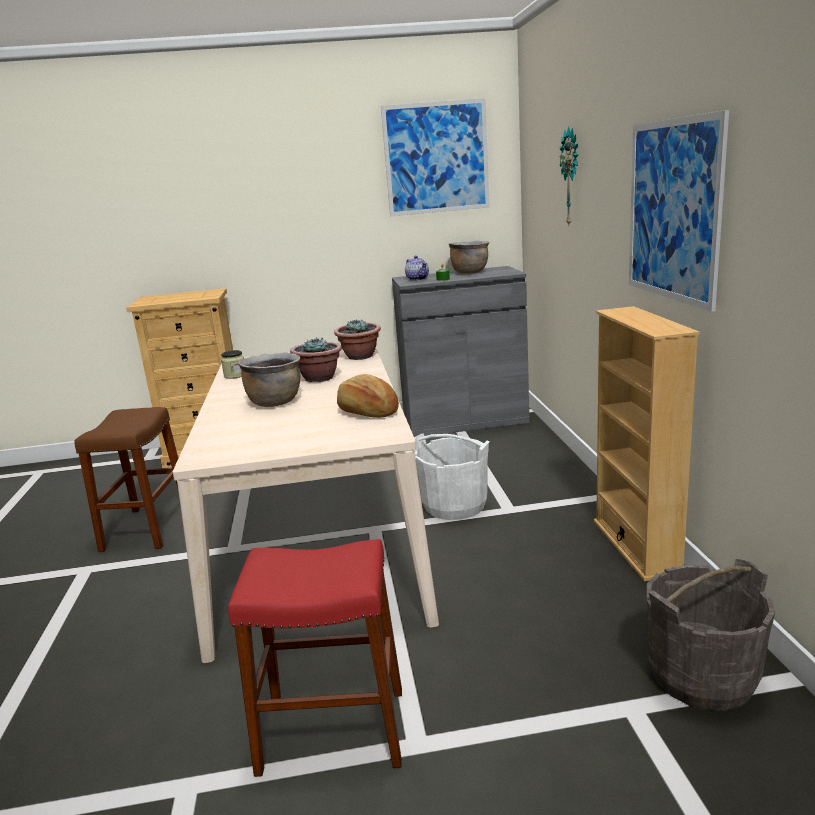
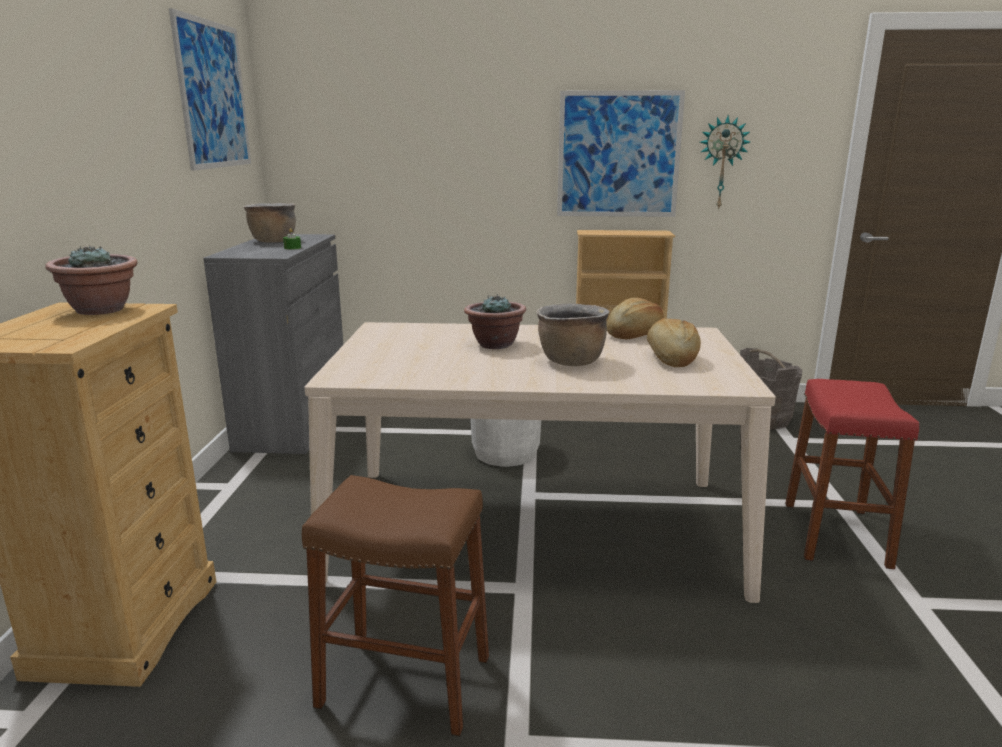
camera: 80 degrees left, 0 degrees up
(235, 375) = (420, 378): jar -> none
(285, 430) = (670, 359): none -> bread
(360, 356) = (423, 328): potted plant -> potted plant (101, 310)
(418, 279) = (257, 252): teapot -> none
(572, 177) = (429, 131): wall clock -> wall clock (722, 163)

